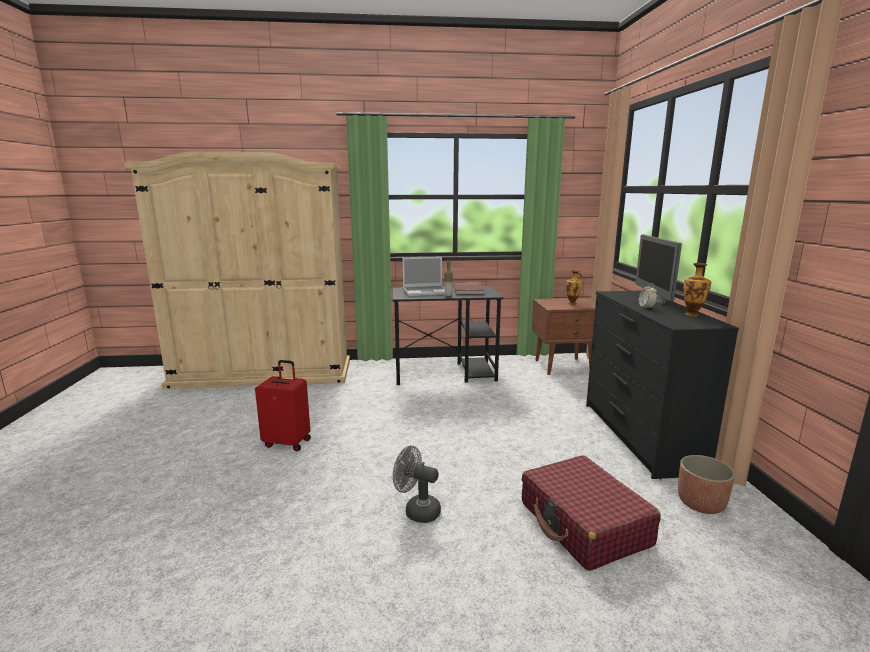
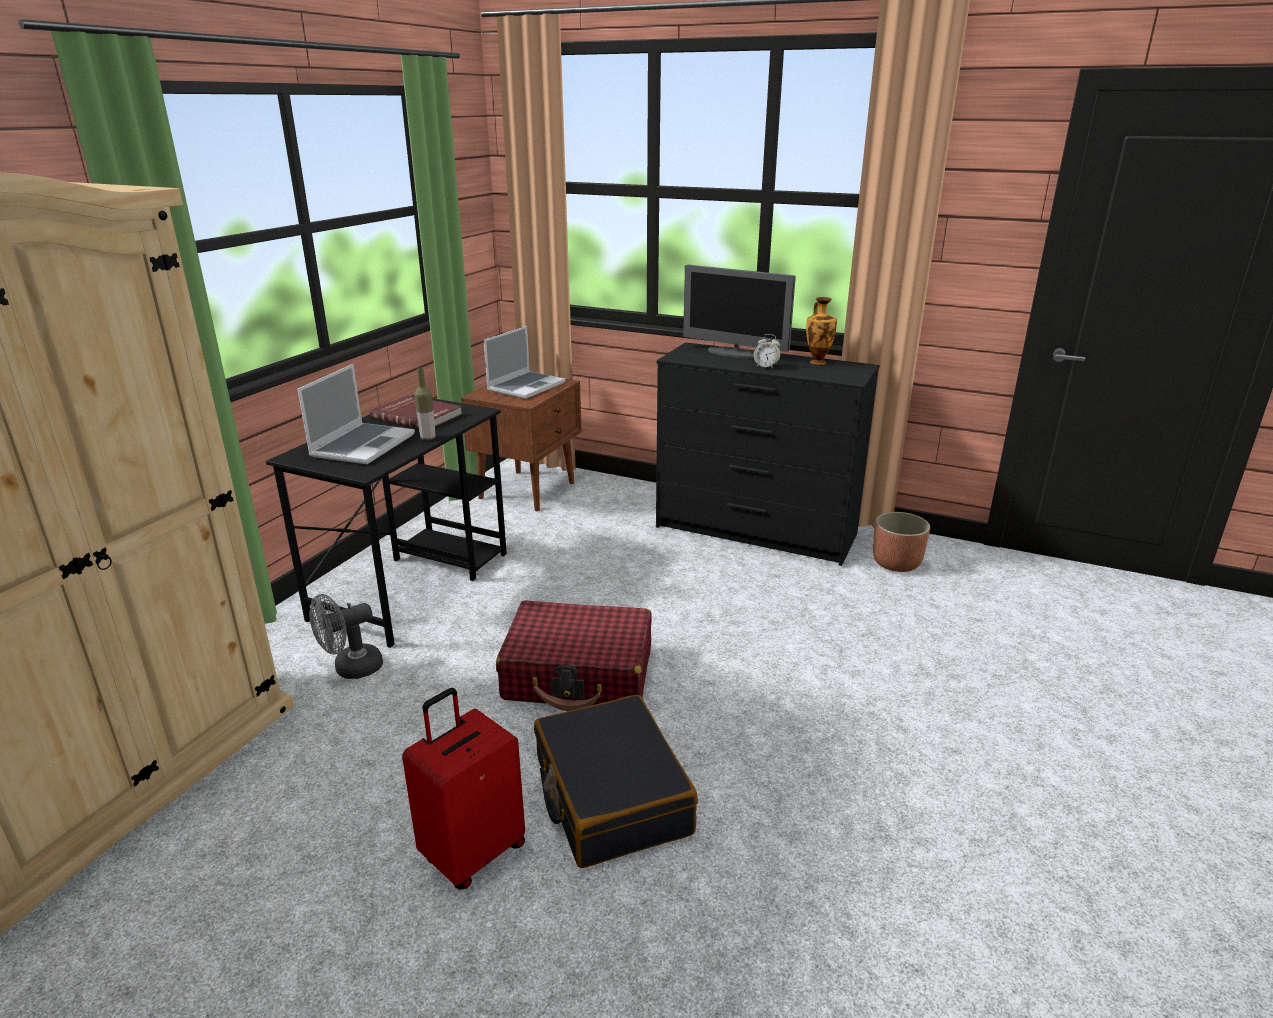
camera: 60 degrees left, 10 degrees up
(341, 462) = (611, 796): none -> black suitcase
(417, 510) = (798, 756): grey fan -> grey fan (351, 669)
(572, 303) = (526, 386): vase -> laptop
(584, 524) = (893, 642): red suitcase -> red suitcase (579, 674)

